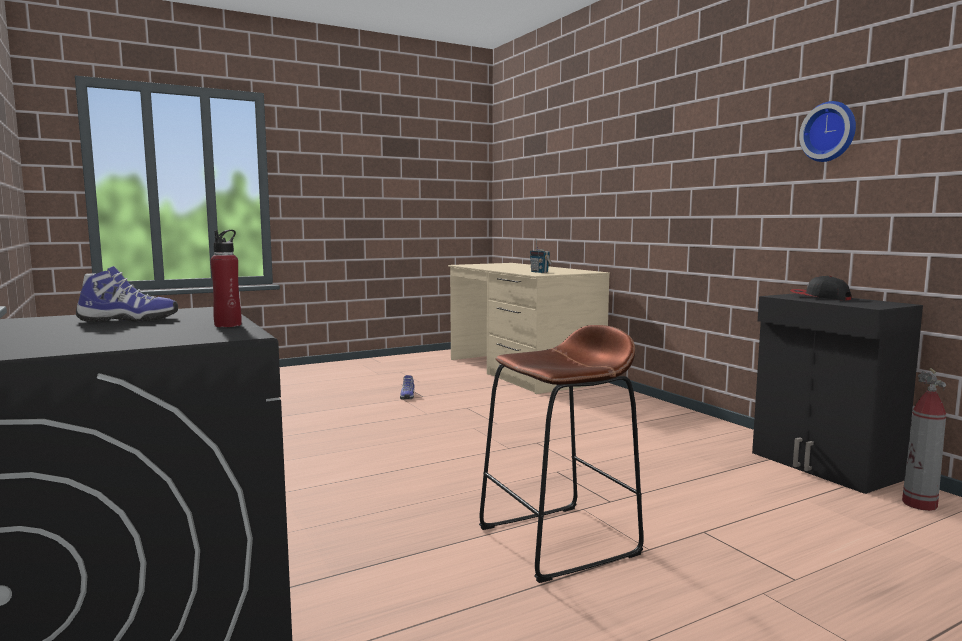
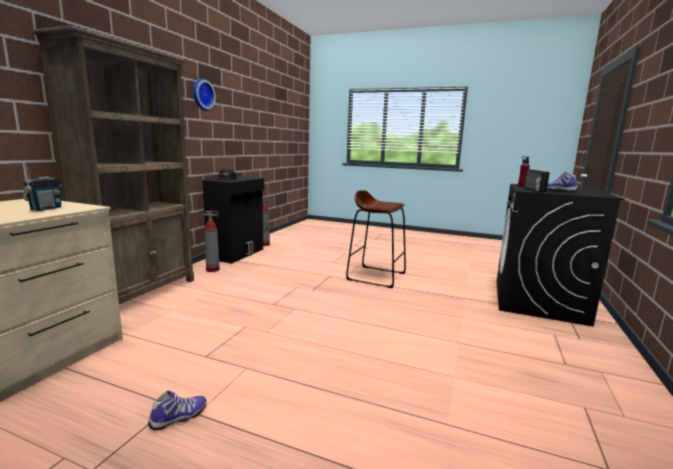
camera: 130 degrees left, 5 degrees up
(192, 313) = (533, 190): none -> radio
(646, 405) = (142, 293): none -> brown bookcase
(719, 438) = (212, 270): none -> fire extinguisher

